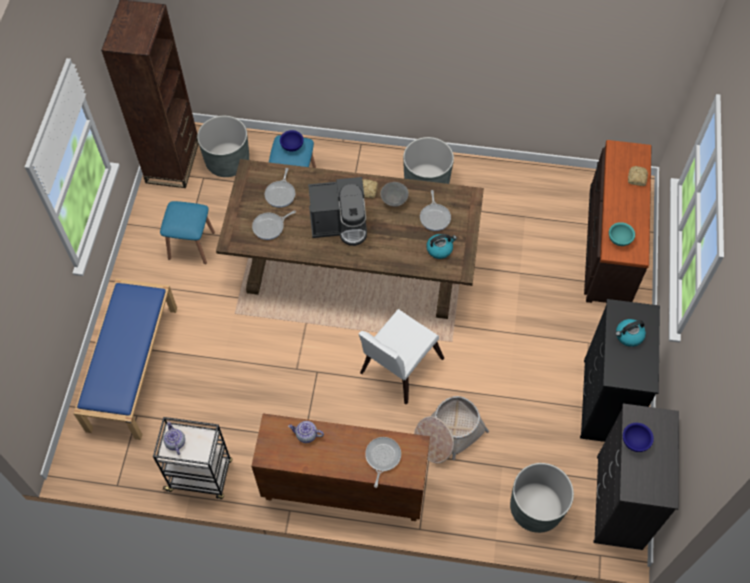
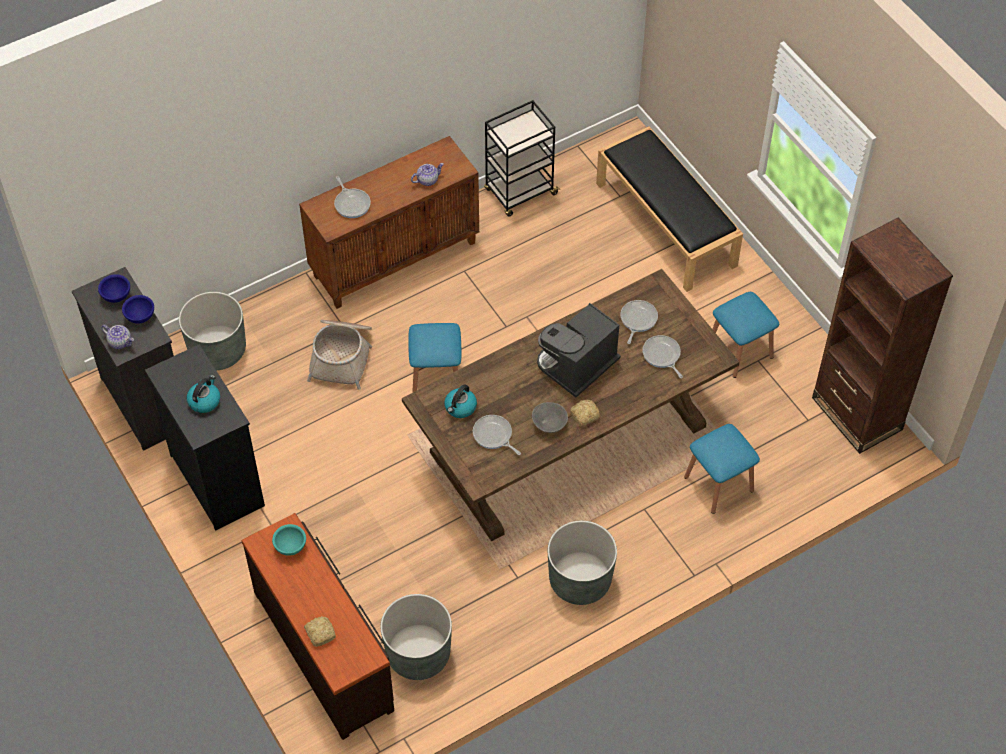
camera: 140 degrees right, 5 degrees down
(132, 367) = (667, 224): blue bench -> black bench
(175, 442) = (531, 128): teapot -> teapot (120, 342)
(227, 162) = (805, 453): grey planter -> grey planter (418, 654)
(292, 146) = (727, 451): blue bowl -> blue bowl (116, 295)
(397, 369) = (436, 377): white chair -> blue stool

